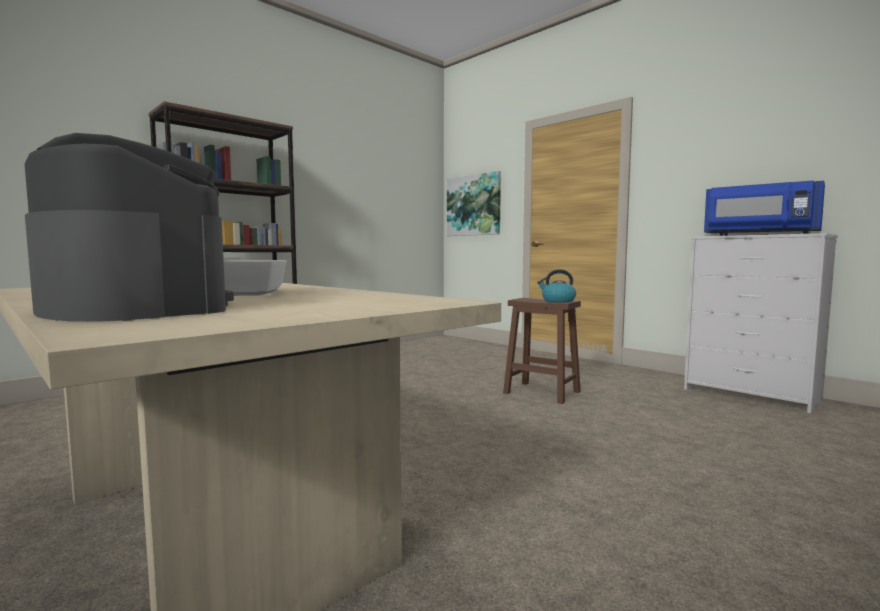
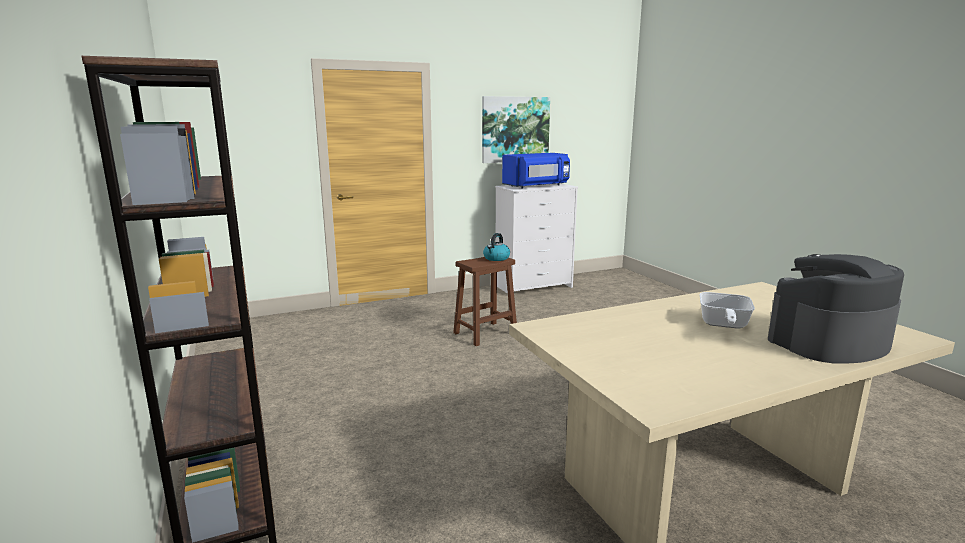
camera: 70 degrees left, 10 degrees up
(473, 205) = (235, 151): picture -> picture (515, 129)

